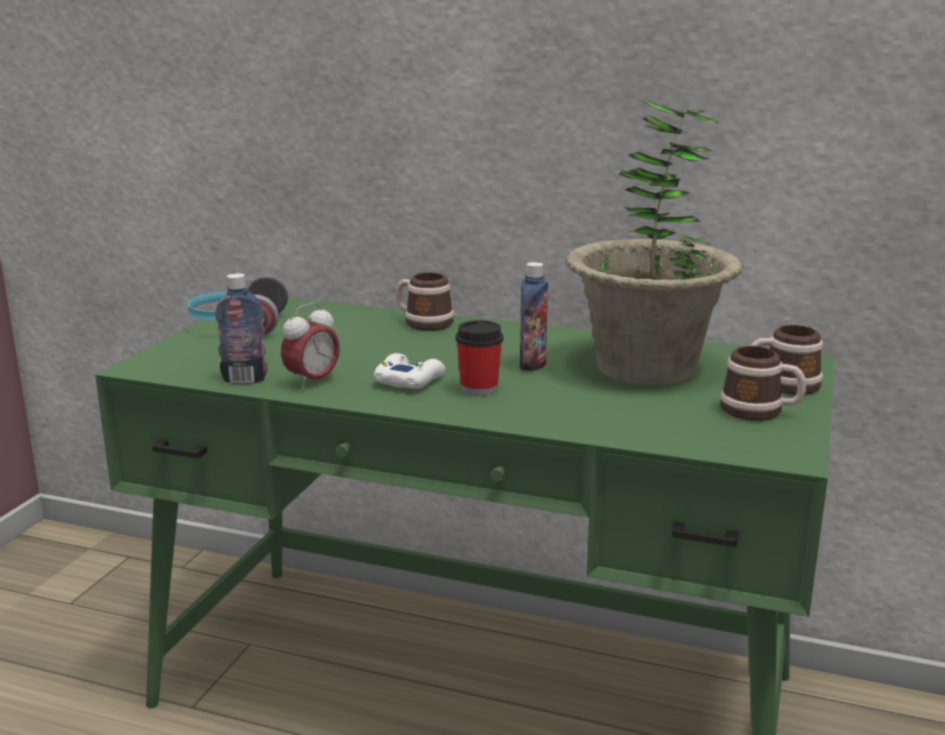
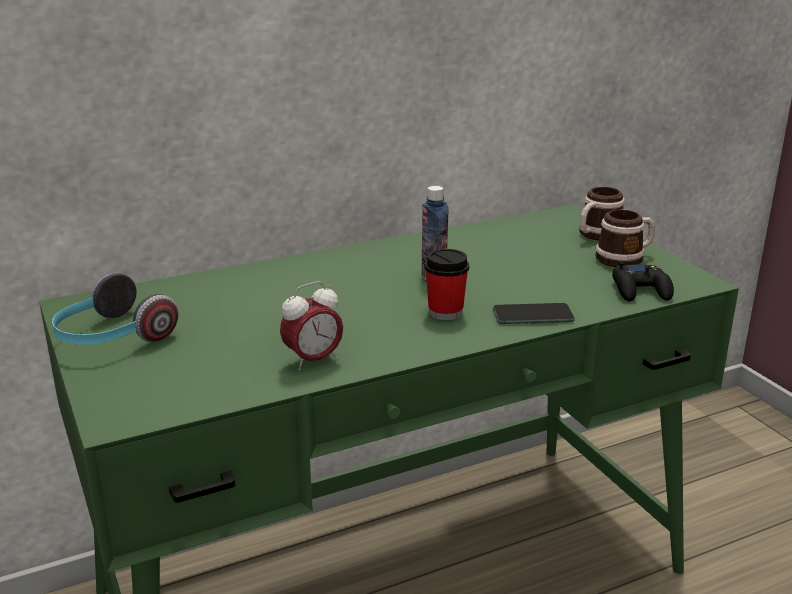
camera: 45 degrees left, 5 degrees up
(244, 379) = (250, 384): bottle -> none
(312, 382) = (313, 361): alarm clock -> alarm clock turned 60 degrees clockwise
(409, 380) = (381, 326): white game controller -> none
(423, 322) = (273, 272): mug -> none
(545, 417) = (533, 315): none -> phone
(646, 368) = (505, 252): potted plant -> none
(703, 439) = (641, 290): none -> black game controller

